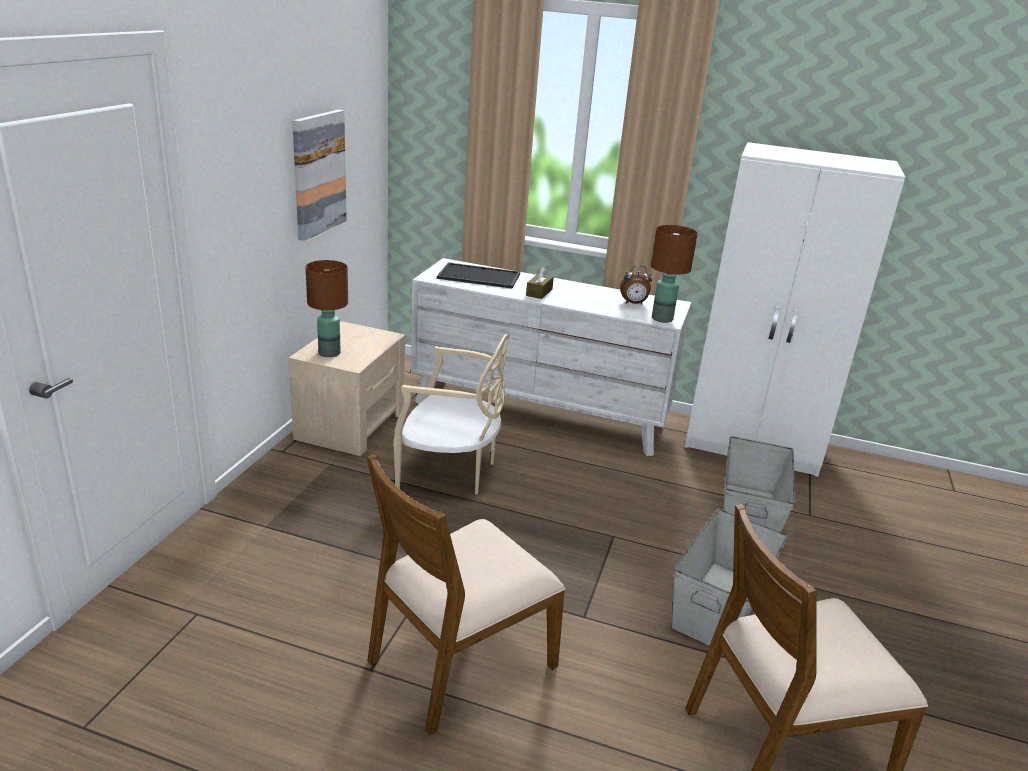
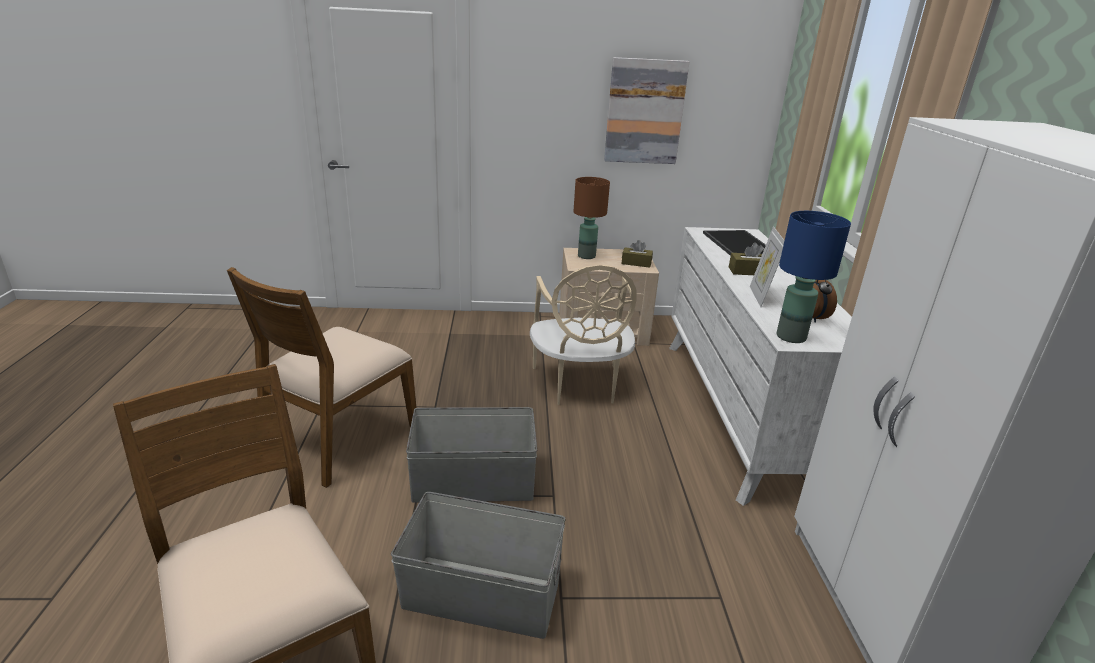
camera: 70 degrees right, 0 degrees up
(372, 336) = (636, 263): none -> brown tissue box
(459, 661) = (339, 439): brown chair -> brown chair turned 90 degrees counterclockwise
(591, 305) = (760, 297): none -> picture frame
(661, 318) = (791, 336): brown table lamp -> blue table lamp
(749, 515) = (688, 612): grey storage box -> grey storage box (474, 483)

